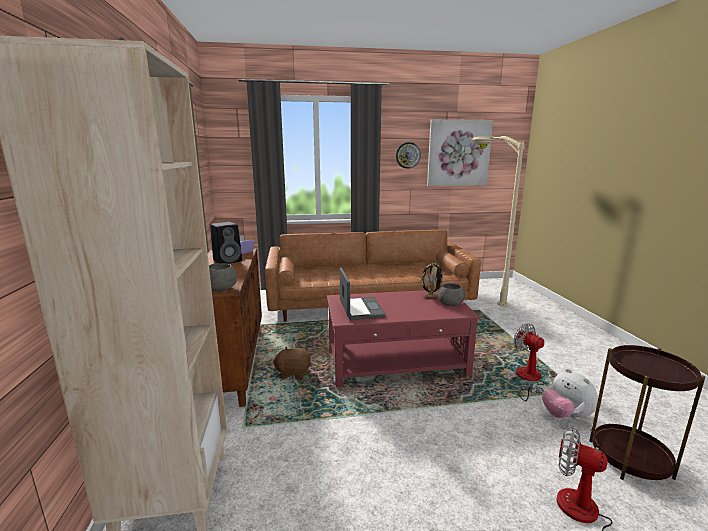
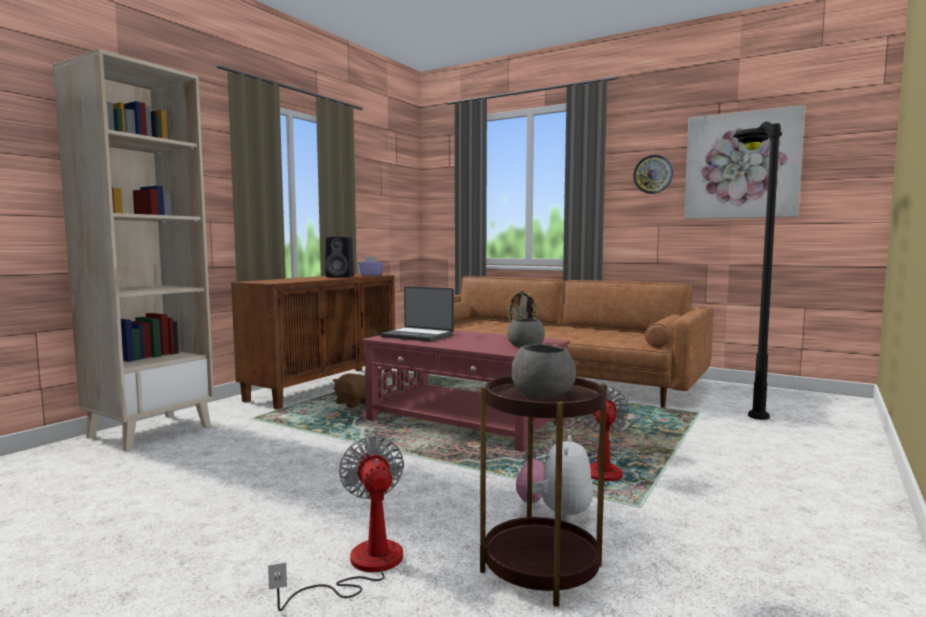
camera: 40 degrees right, 10 degrees down
(220, 288) = (275, 282): grey bowl -> grey bowl (541, 394)
(360, 309) = (418, 336): laptop -> laptop turned 90 degrees clockwise
(478, 294) = (744, 400): beige floor lamp -> black floor lamp

